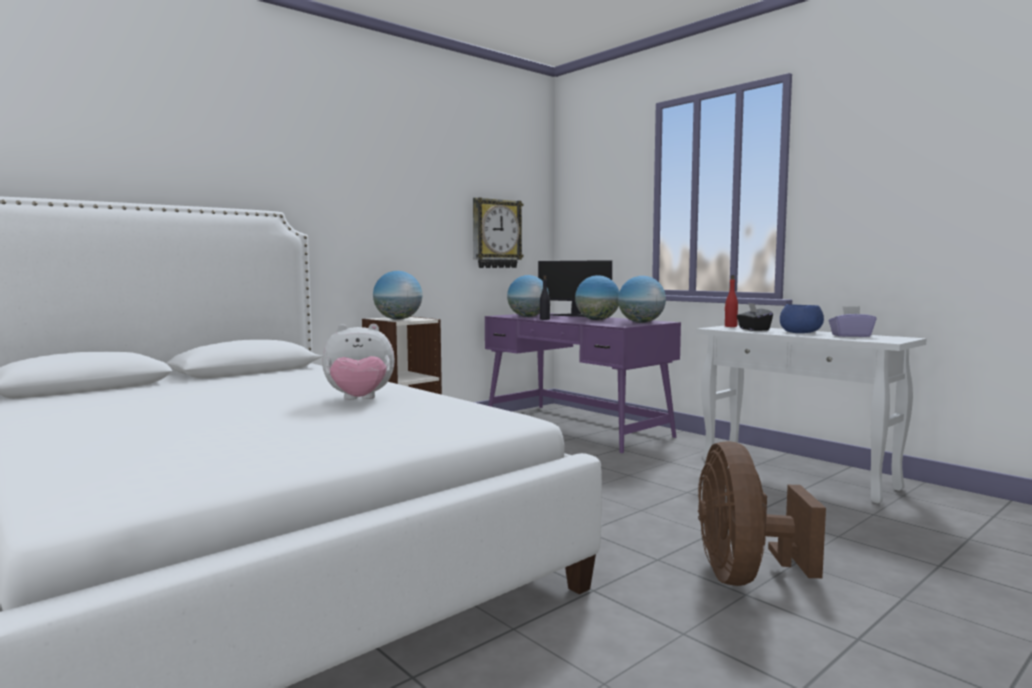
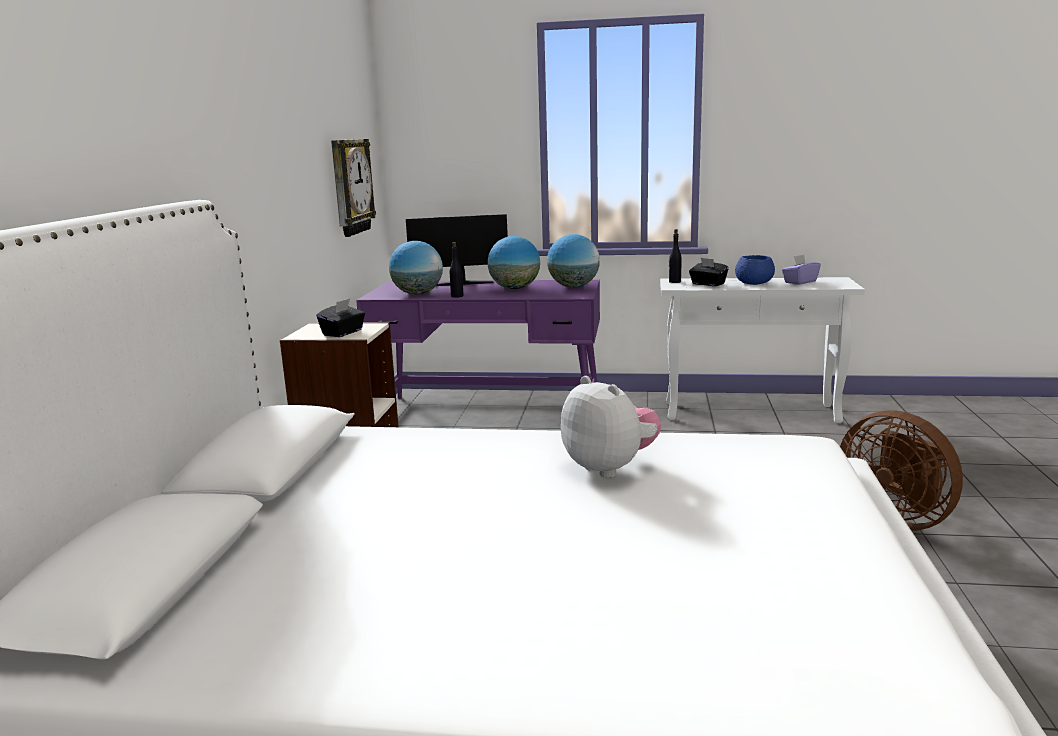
camera: 40 degrees left, 10 degrees up
(359, 400) = (610, 468): plush toy -> plush toy turned 75 degrees counterclockwise
(398, 319) = (343, 333): globe -> black tissue box
(730, 326) = (674, 282): red bottle -> black bottle

